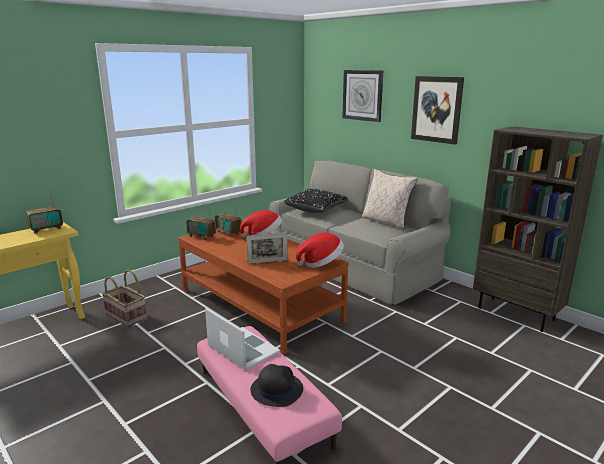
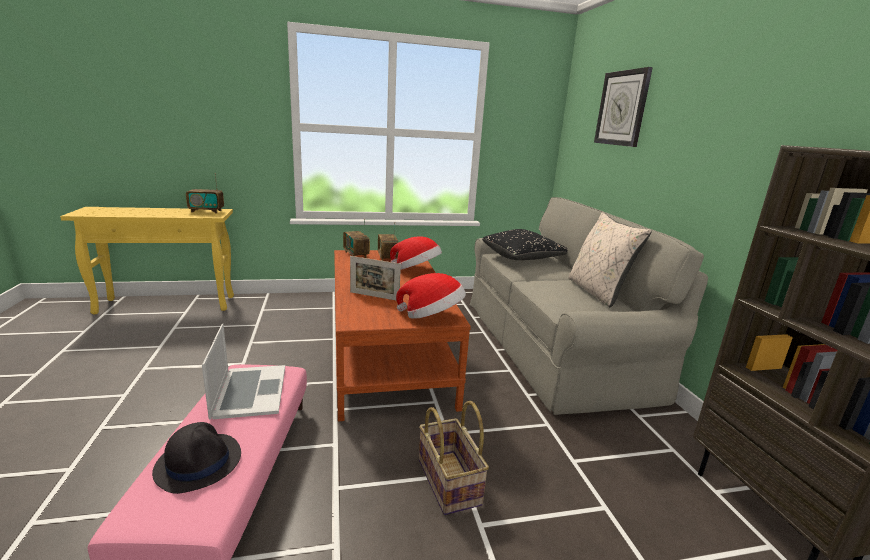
camera: 30 degrees right, 0 degrees up
(126, 316) = (257, 320): basket -> basket (450, 482)
(436, 109) = (715, 123): picture -> none

